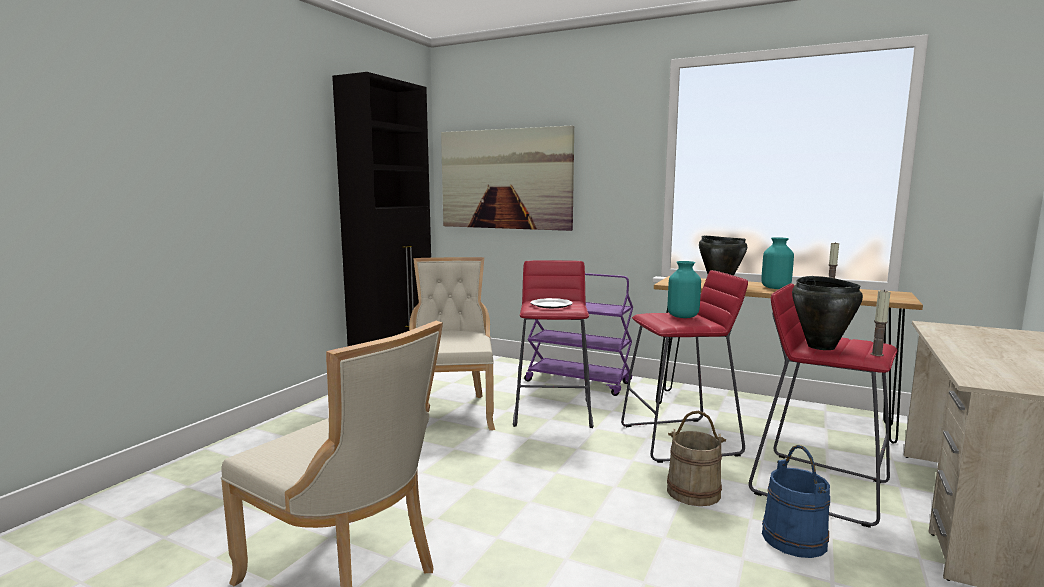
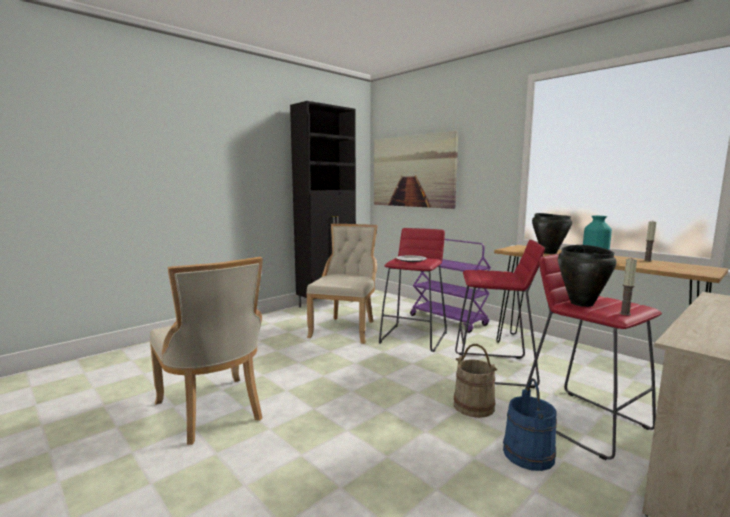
camera: 20 degrees right, 0 degrees up
(682, 316) = (498, 274): turquoise vase -> none

